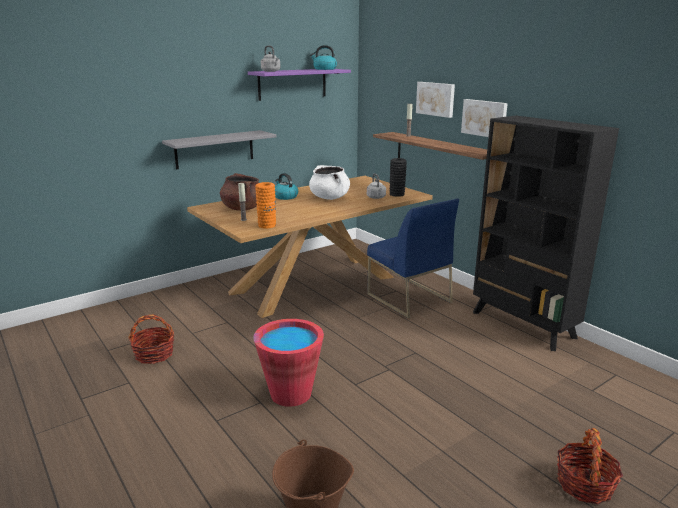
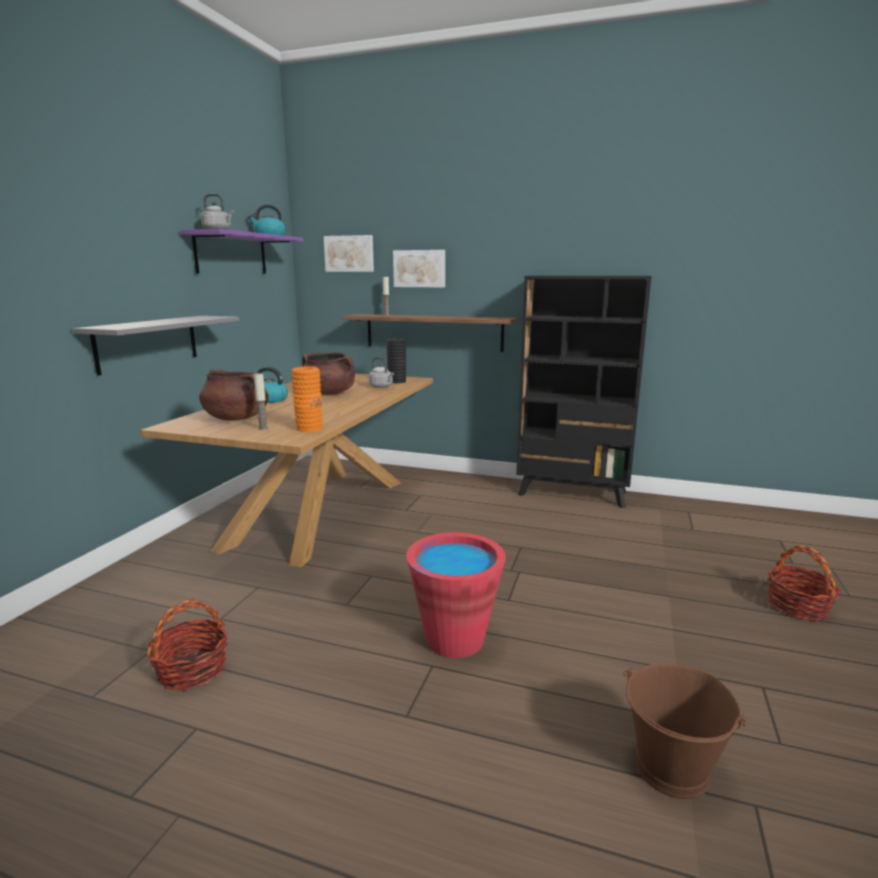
camera: 35 degrees left, 5 degrees down
(330, 198) = (329, 393): white cooking pot -> brown cooking pot
(408, 298) = (442, 498): blue chair -> none
(484, 118) = (489, 283): picture -> picture (349, 253)

